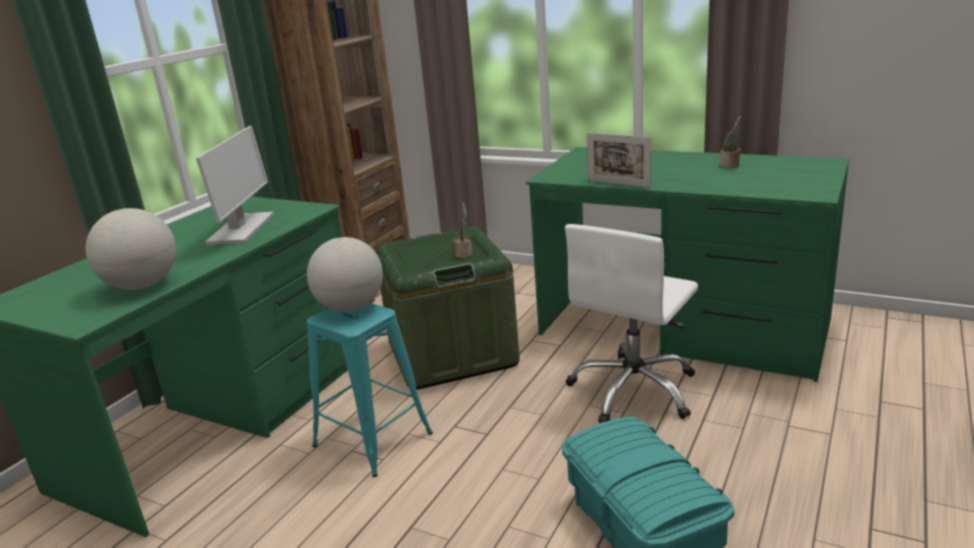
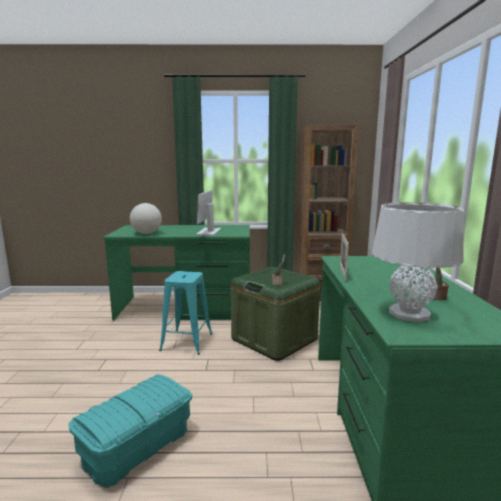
camera: 60 degrees right, 10 degrees down
(241, 229) = (209, 232): monitor -> monitor turned 120 degrees clockwise
(351, 307) = (190, 274): globe -> none
(634, 390) = (282, 411): white office chair -> none
(768, 182) = (409, 313): none -> grey table lamp

